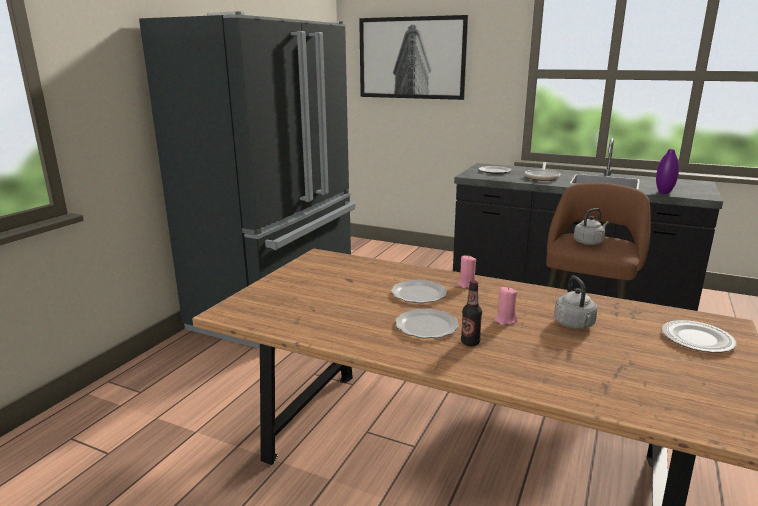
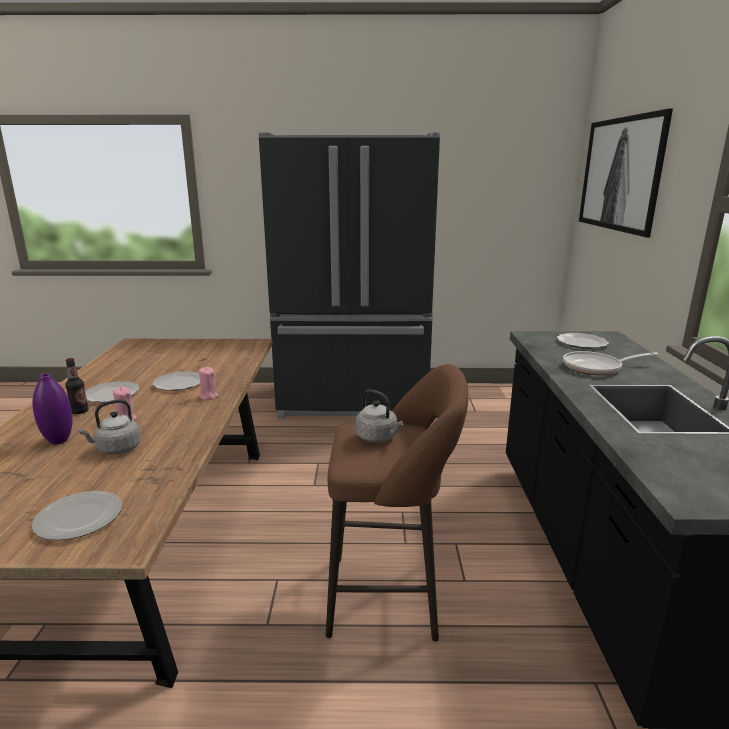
camera: 65 degrees right, 0 degrees up
(664, 192) = (650, 455): purple vase -> purple vase (59, 441)

